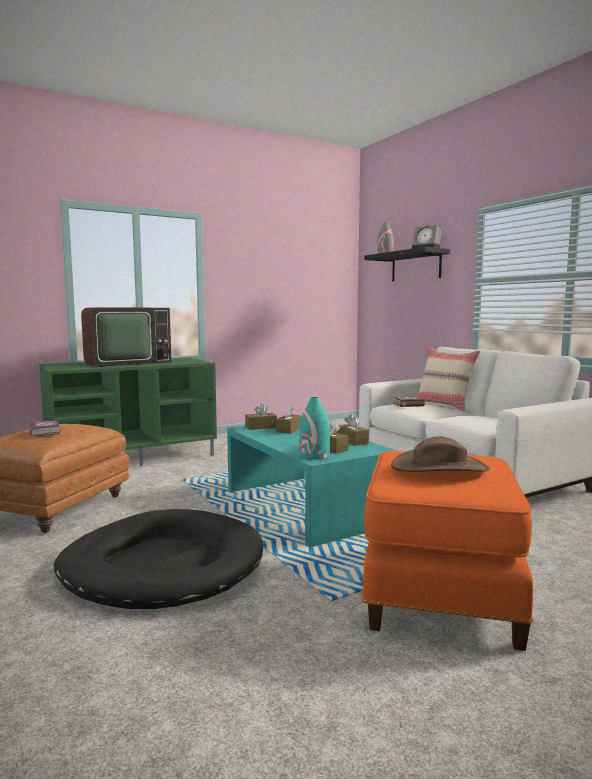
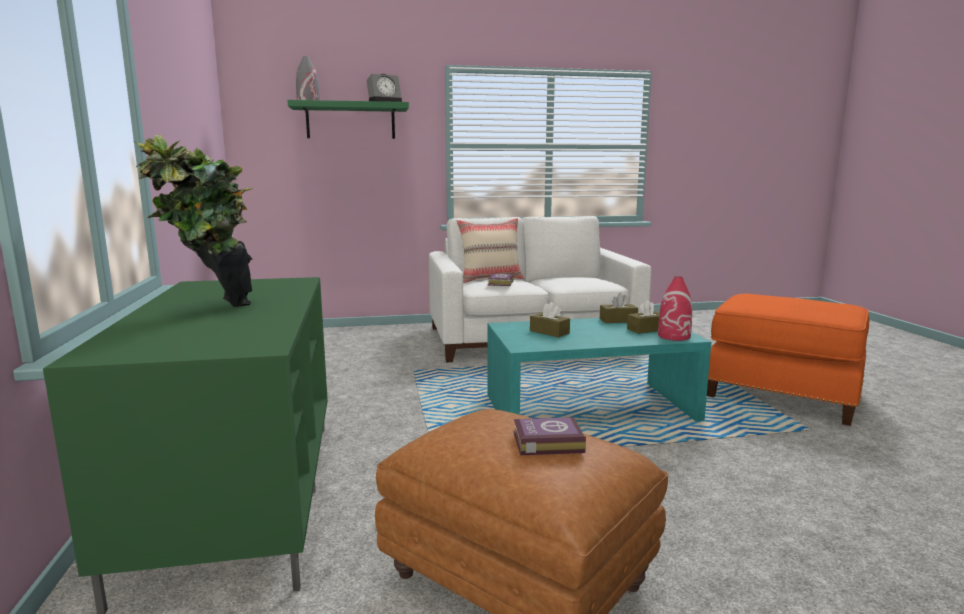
camera: 70 degrees left, 5 degrees up
(125, 363) = (211, 310): television -> potted plant
(162, 565) = (751, 496): black dog bed -> none
(261, 427) = (525, 340): brown tissue box -> none
(314, 455) = (674, 336): turquoise vase -> red vase
(416, 266) = (350, 121): black shelf -> green shelf
(439, 467) = (801, 303): brown hat -> none

